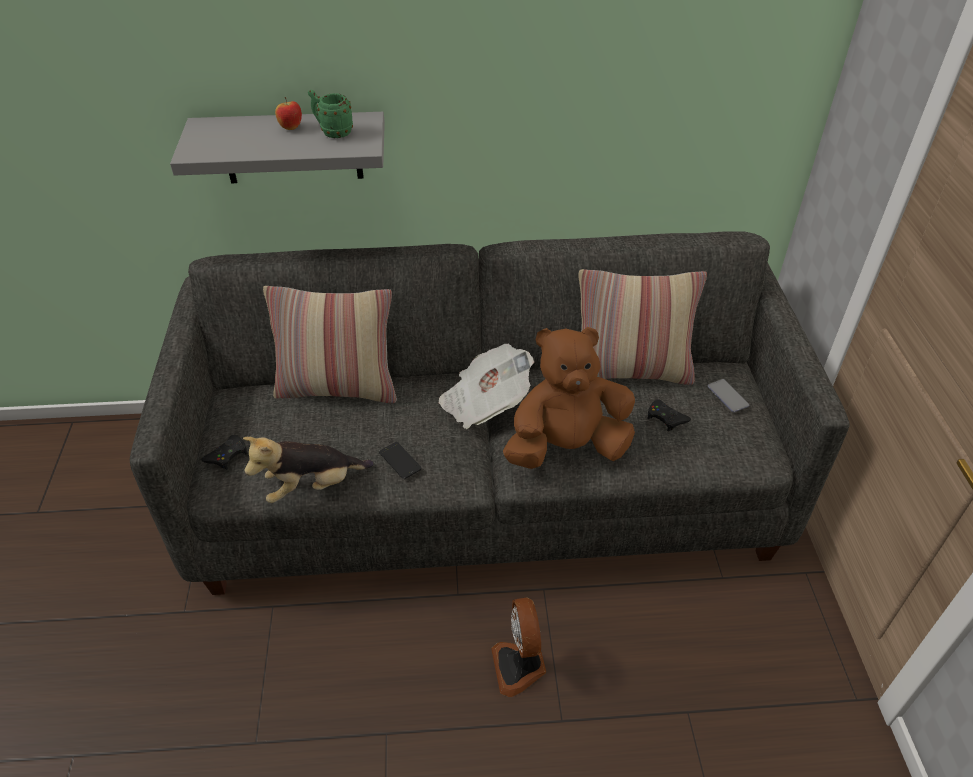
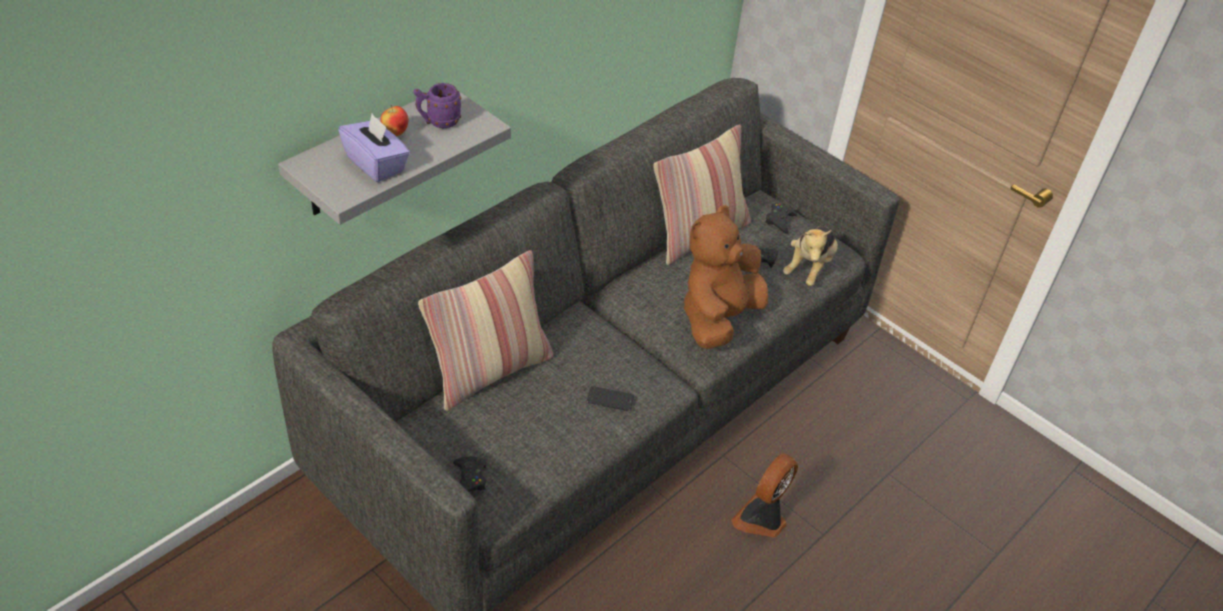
camera: 45 degrees left, 0 degrees up
(245, 142) = (376, 164): none -> purple tissue box
(312, 486) = (566, 460): plush toy -> plush toy (809, 268)
(332, 132) = (438, 122): green mug -> purple mug
(485, 403) = (619, 318): newspaper -> none
(520, 666) = (762, 519): fan -> fan turned 90 degrees clockwise
(727, 396) = (780, 220): phone -> black game controller

